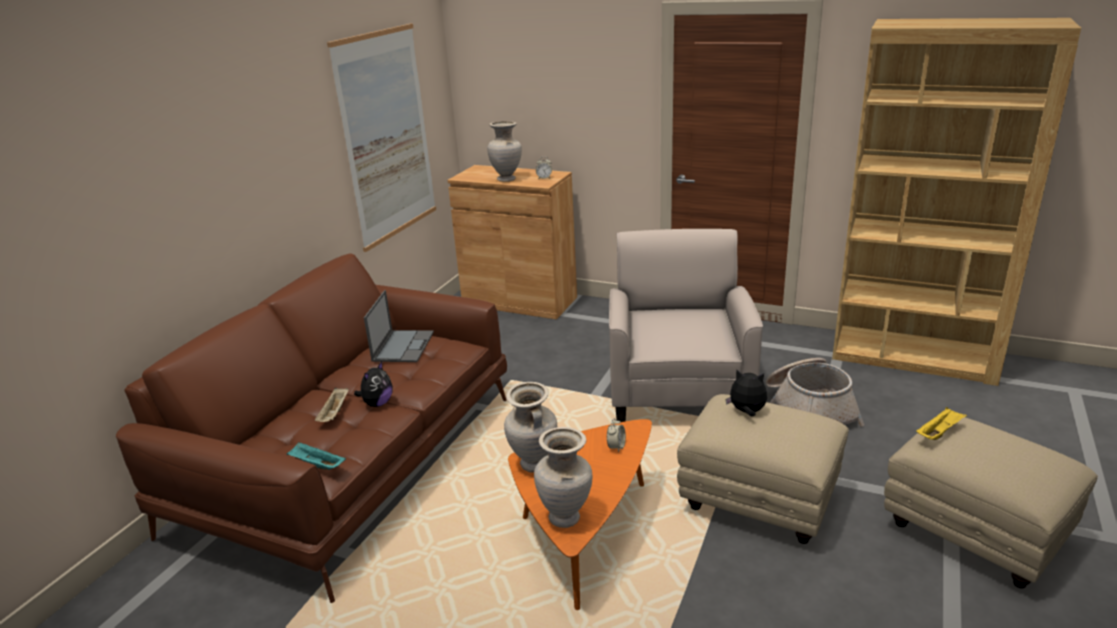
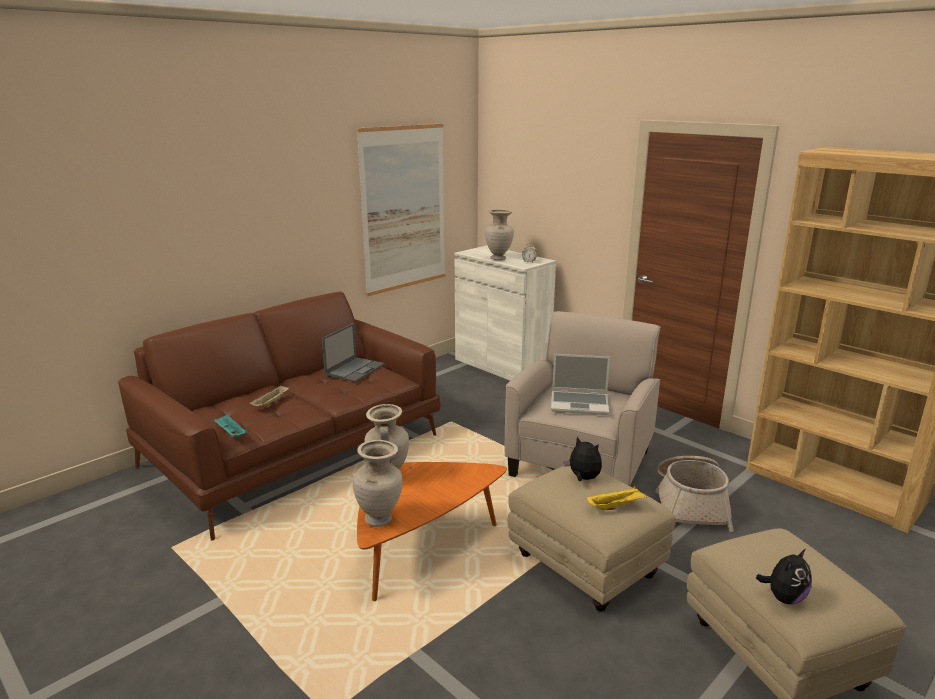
camera: 20 degrees right, 5 degrees down
(377, 403) = (305, 404): plush toy -> plush toy (784, 597)
(519, 301) = (502, 365): brown cabinet -> white cabinet
(616, 447) = (462, 480): alarm clock -> none
(682, 330) = (580, 404): none -> laptop
(939, 432) = (751, 540): yellow tray -> yellow tray (615, 506)

